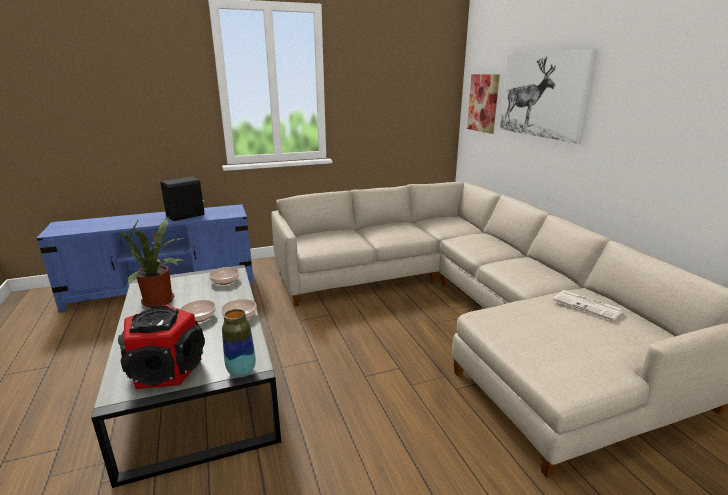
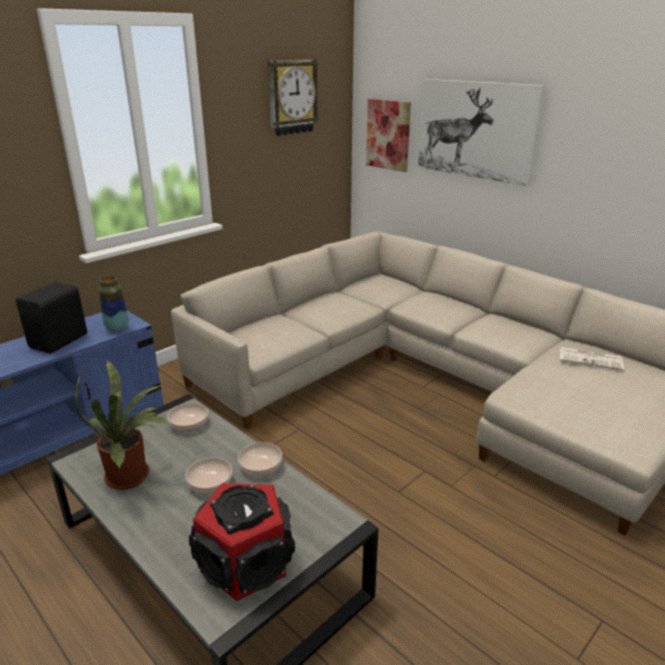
camera: 25 degrees left, 5 degrees up
(241, 371) = (337, 534): vase -> vase (117, 329)
(404, 70) = (292, 97): none -> wall clock

